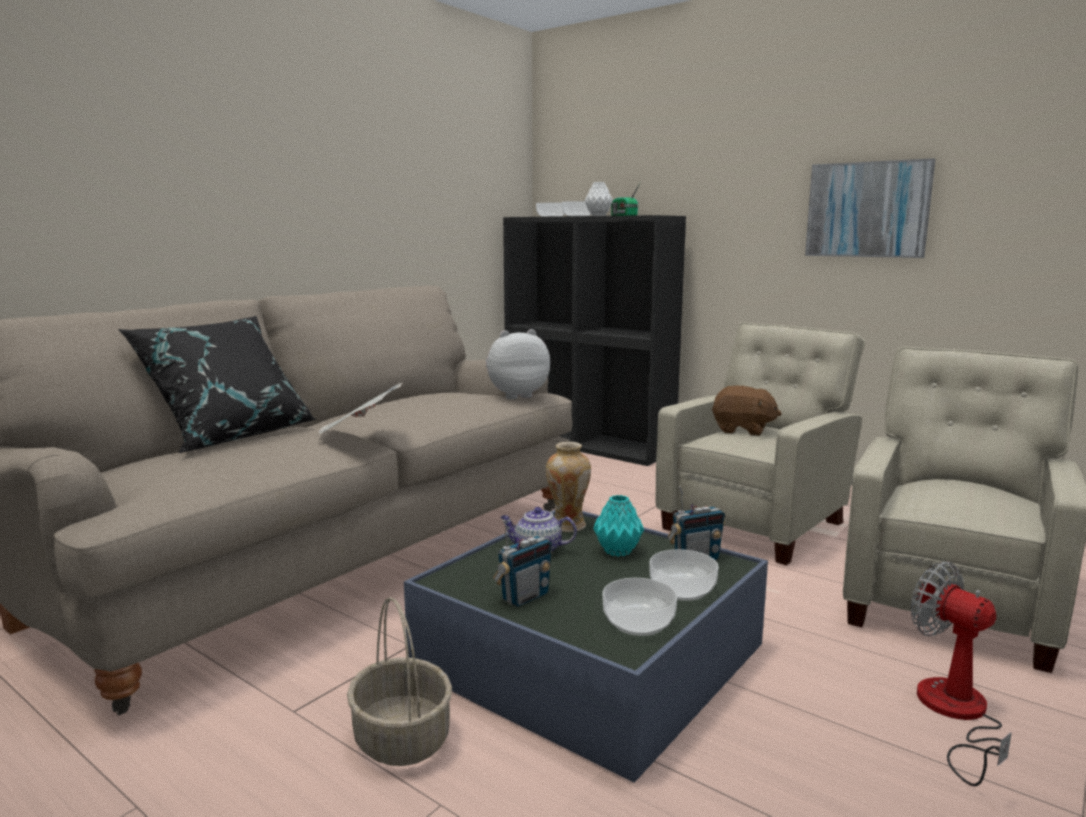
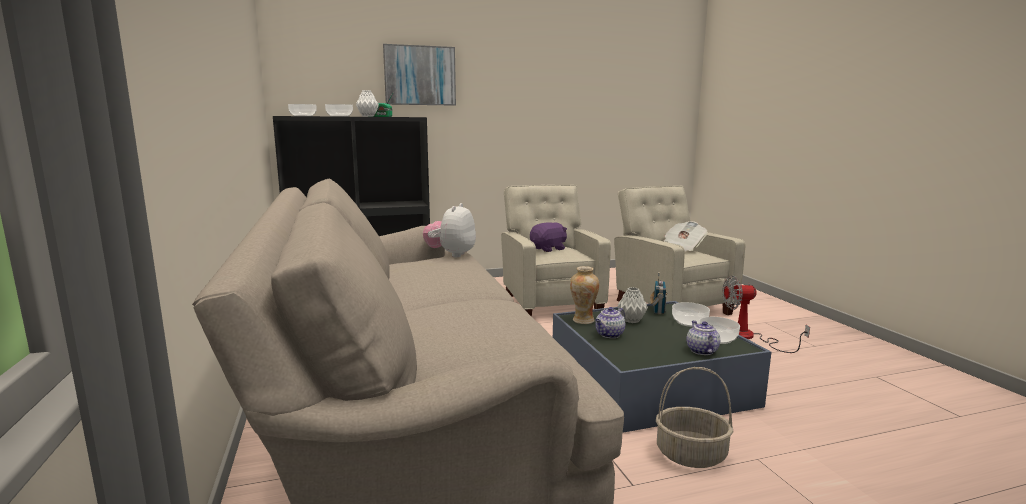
camera: 55 degrees left, 0 degrees up
(230, 437) = (420, 329): black pillow -> none
(358, 434) = (495, 296): newspaper -> newspaper (682, 248)
(524, 597) = (668, 352): radio -> none
(562, 618) = (701, 350): none -> teapot
(617, 551) = (631, 320): turquoise vase -> grey vase
(742, 430) = (548, 249): brown plush toy -> purple plush toy
(867, 210) = (532, 116): picture -> picture (420, 75)

